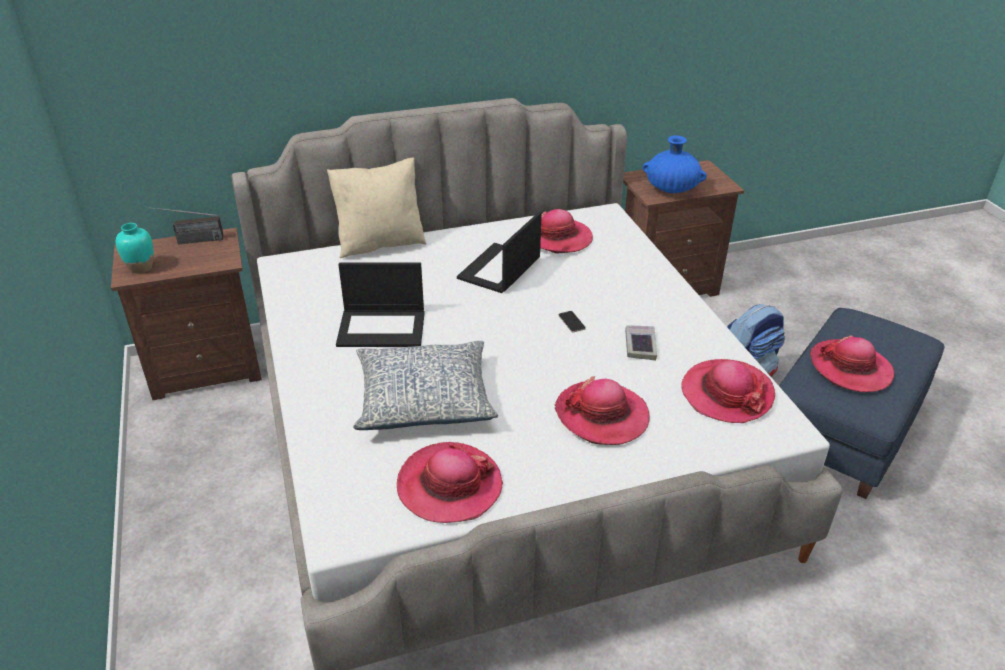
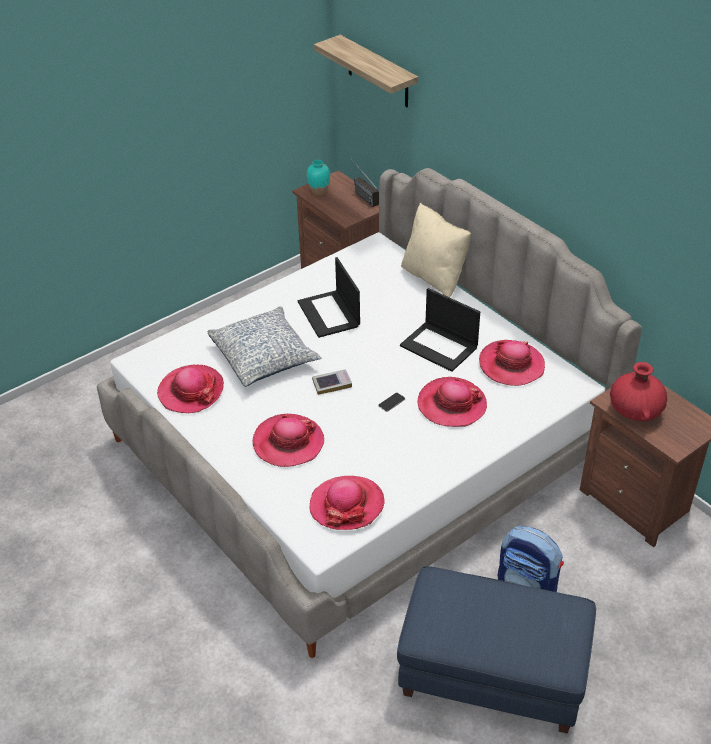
camera: 70 degrees right, 5 degrees up
(157, 58) = (378, 72): none -> shelf
(499, 269) = (440, 346): laptop -> laptop turned 150 degrees counterclockwise
(640, 345) = (382, 446): book -> book (332, 384)
(671, 189) = (635, 410): blue vase -> red vase
(850, 368) = (477, 609): hat -> hat (451, 405)

